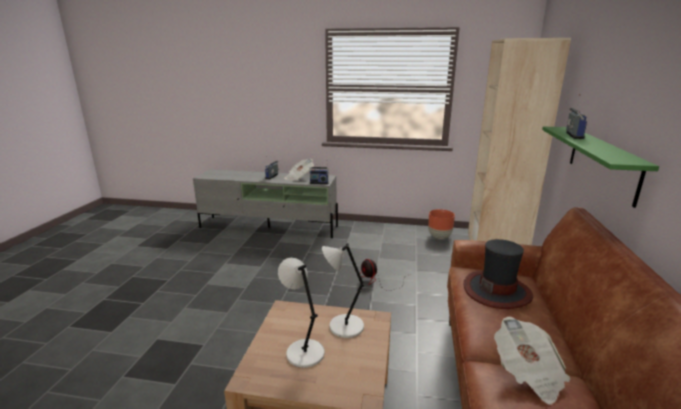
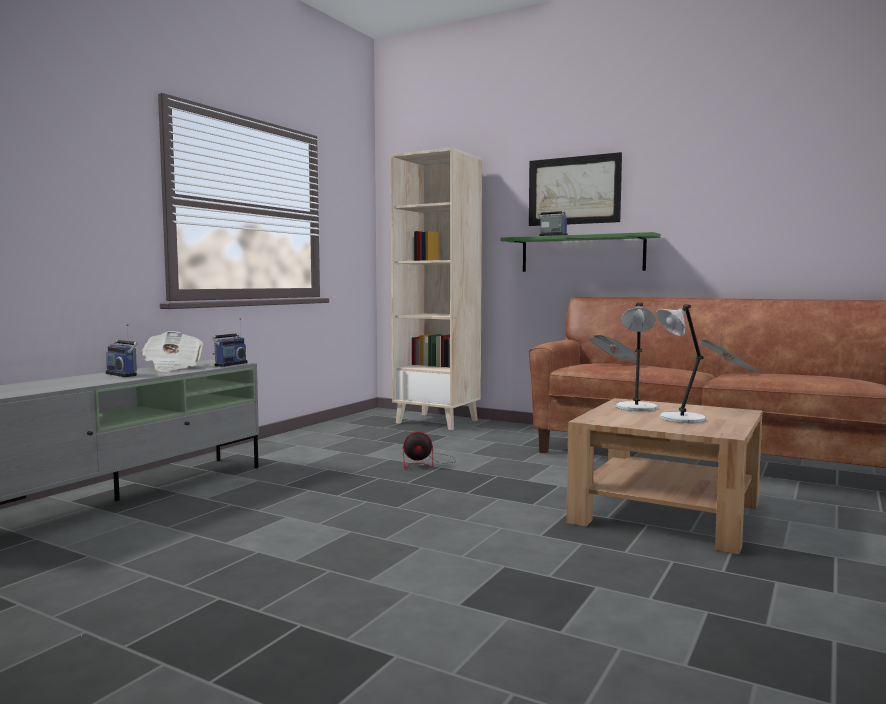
camera: 70 degrees left, 15 degrees down
(439, 236) = (349, 426): brown planter -> none
(497, 291) = (616, 363): hat -> newspaper
(615, 85) = (574, 190): none -> picture

